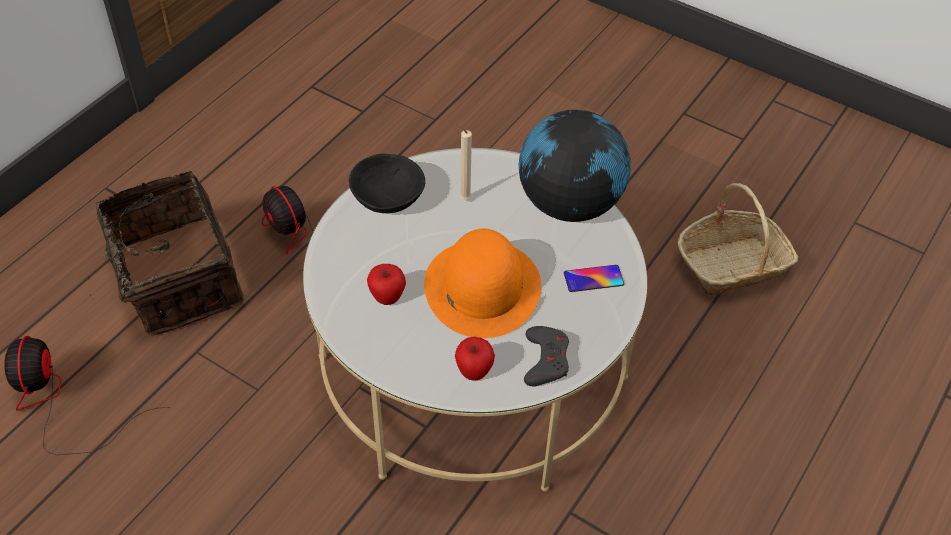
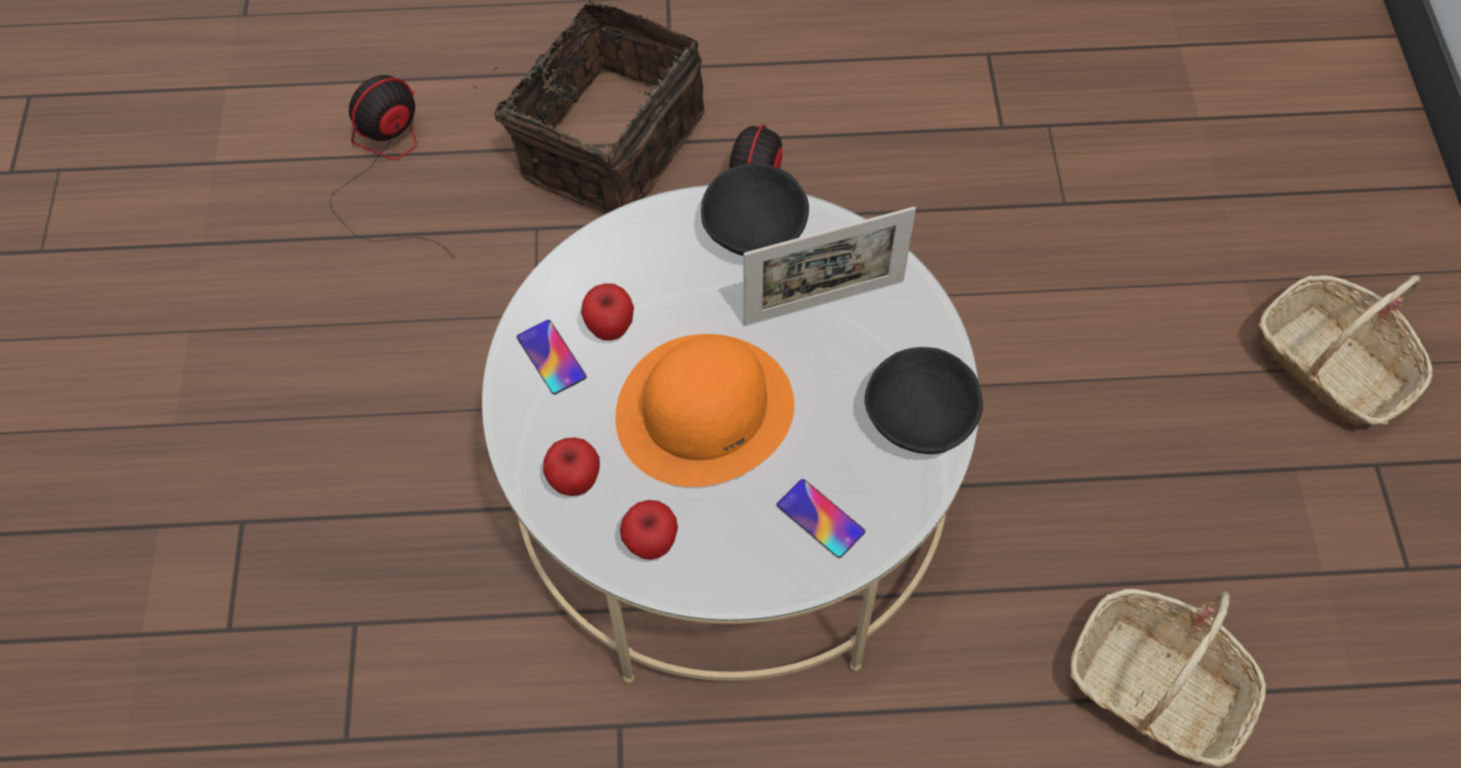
camera: 55 degrees right, 10 degrees up
(379, 335) = (551, 357): none -> phone
(463, 199) = (824, 302): beige candle -> picture frame
(546, 360) = (651, 544): grey game controller -> apple
(569, 204) = (920, 416): globe -> black bowl
(621, 92) = (1332, 366): none -> basket

